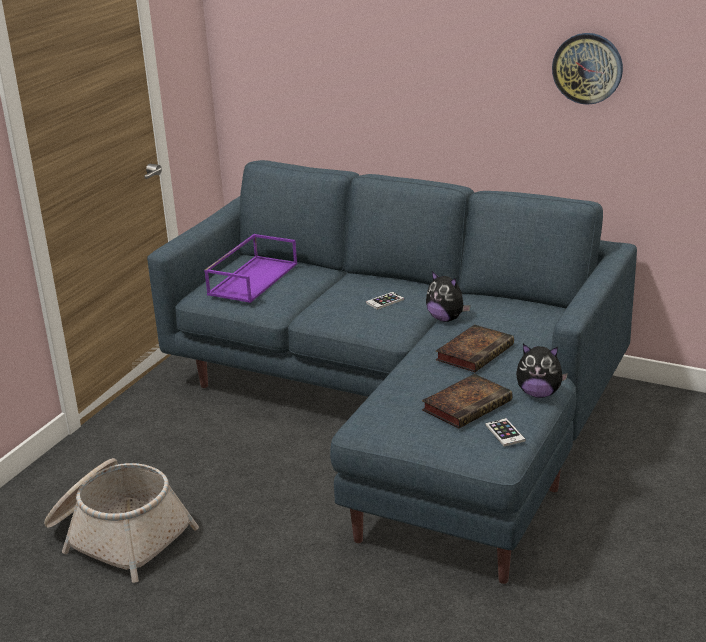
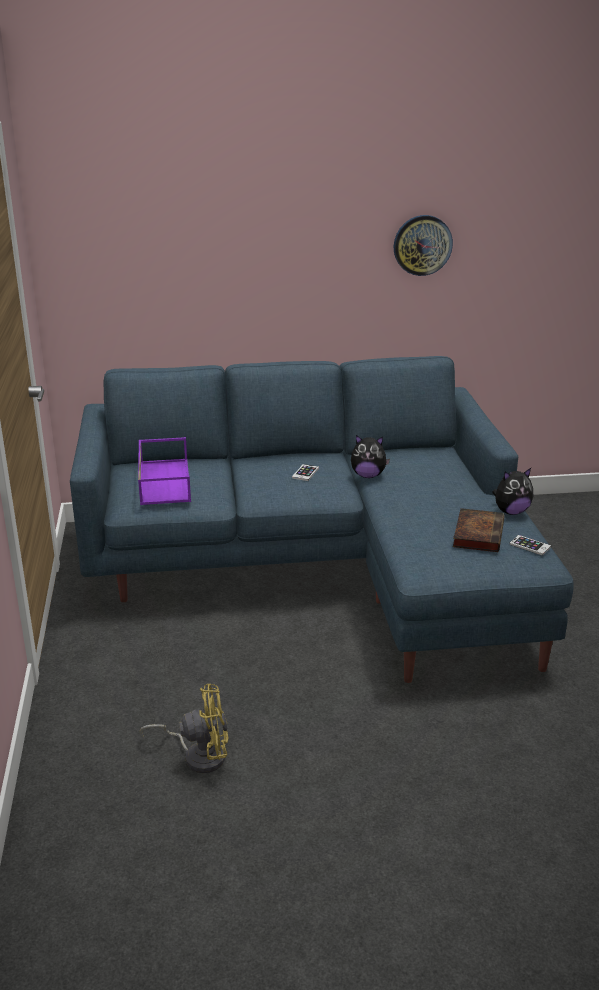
camera: 35 degrees left, 0 degrees up
(118, 535) = (198, 755): basket -> yellow fan
(475, 352) = (428, 494): book -> none

